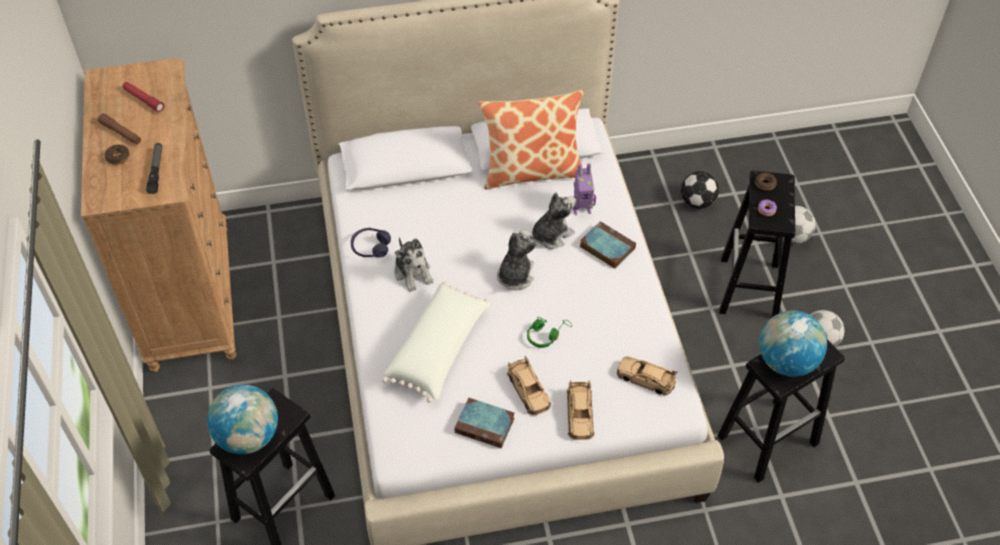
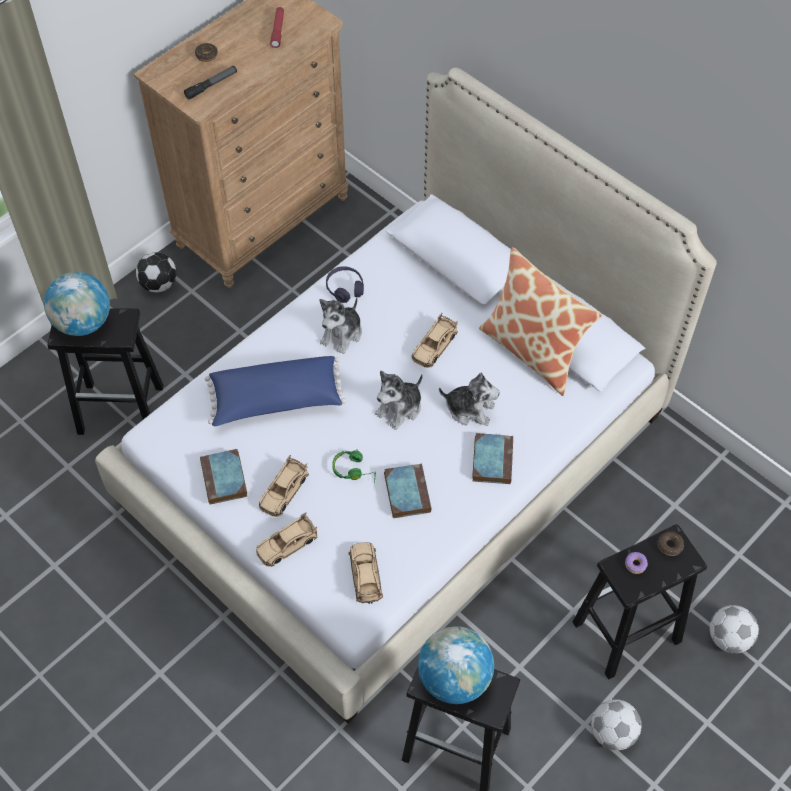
camera: 55 degrees right, 5 degrees up
(121, 133) = (232, 40): brown flashlight -> none
(439, 349) = (276, 400): white pillow -> blue pillow
(476, 223) = (434, 346): none -> beige toy car
(515, 275) = (400, 408): plush toy -> plush toy turned 150 degrees clockwise
(581, 209) = (521, 415): toy robot -> none
(593, 313) = (406, 492): none -> book
(696, 202) = (696, 527): football -> football (159, 284)

